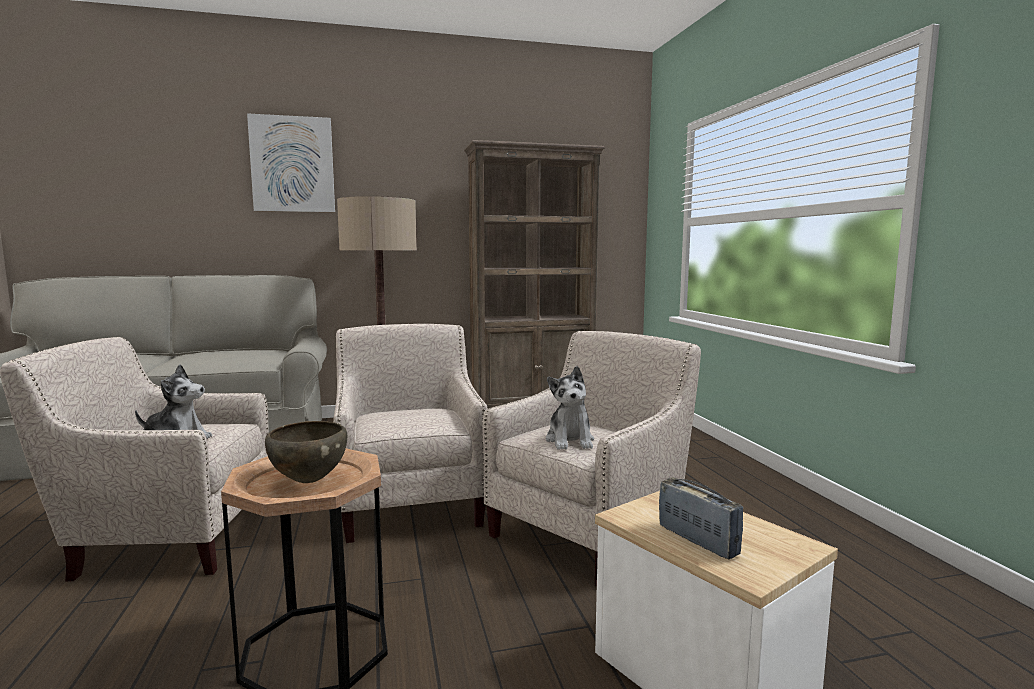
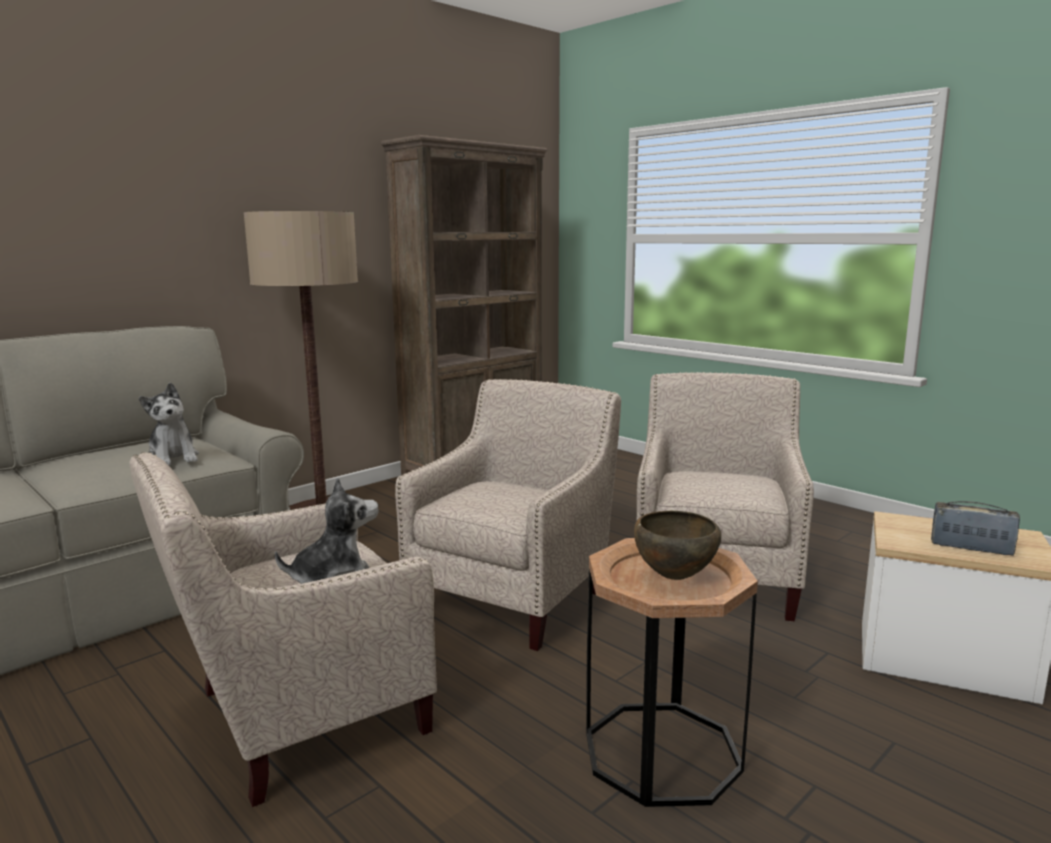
camera: 30 degrees left, 5 degrees up
(292, 164) = (154, 155): picture -> none
(412, 503) = (515, 596): beige armchair -> beige armchair turned 75 degrees clockwise
(570, 440) = (728, 489): plush toy -> plush toy (173, 458)

